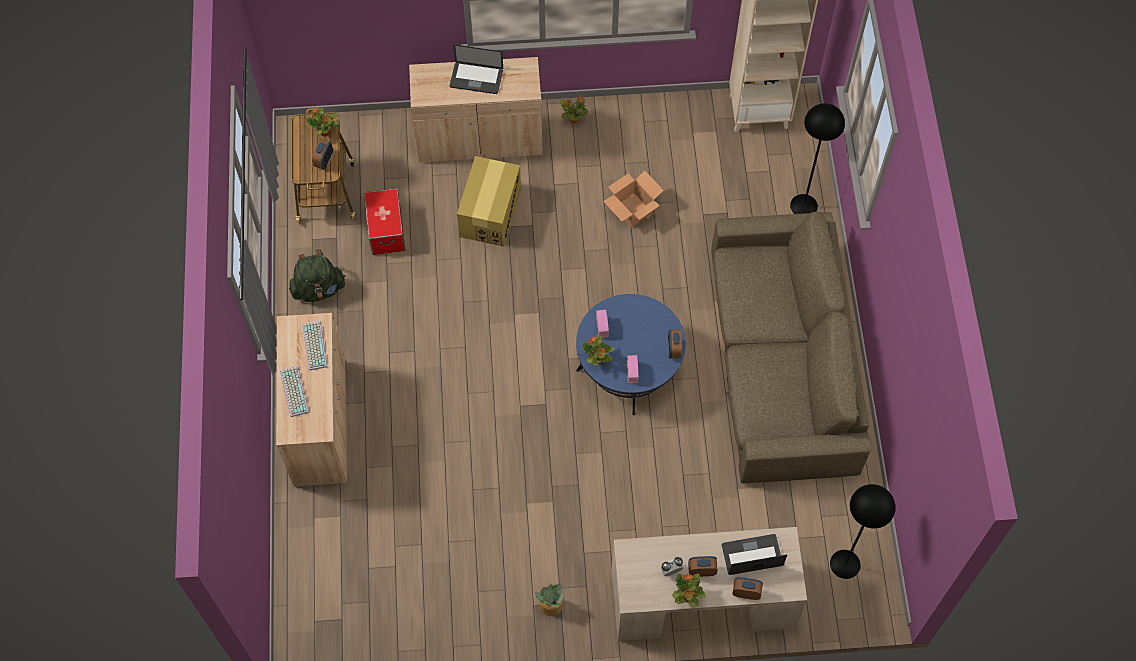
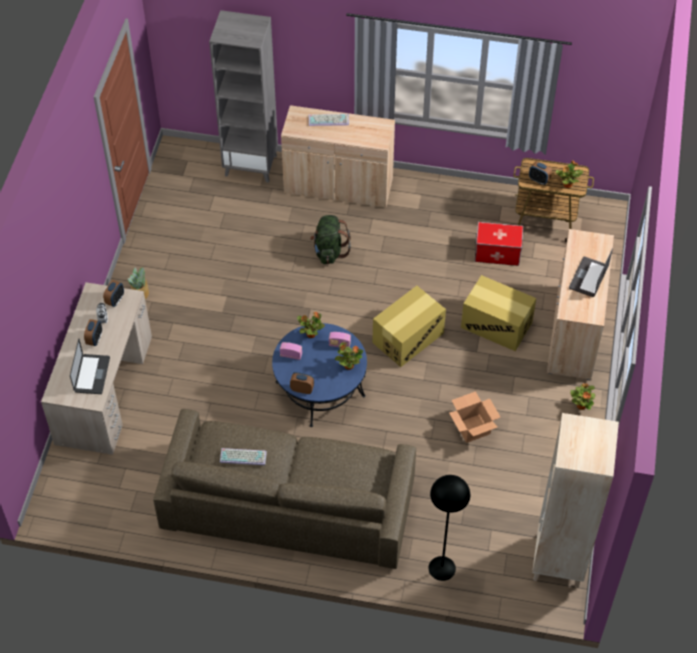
camera: 105 degrees right, 10 degrees down
(305, 537) = (251, 165): none -> grey bookcase
(313, 345) = (363, 136): keyboard -> keyboard (243, 456)
(319, 289) = (454, 203): green backpack -> green backpack (329, 251)
(533, 295) = (408, 338): none -> cardboard box
(686, 597) = (78, 325): potted plant -> potted plant (348, 365)
(746, 592) = (65, 363): alarm clock -> alarm clock (115, 300)
(845, 563) = (90, 496): black floor lamp -> none

